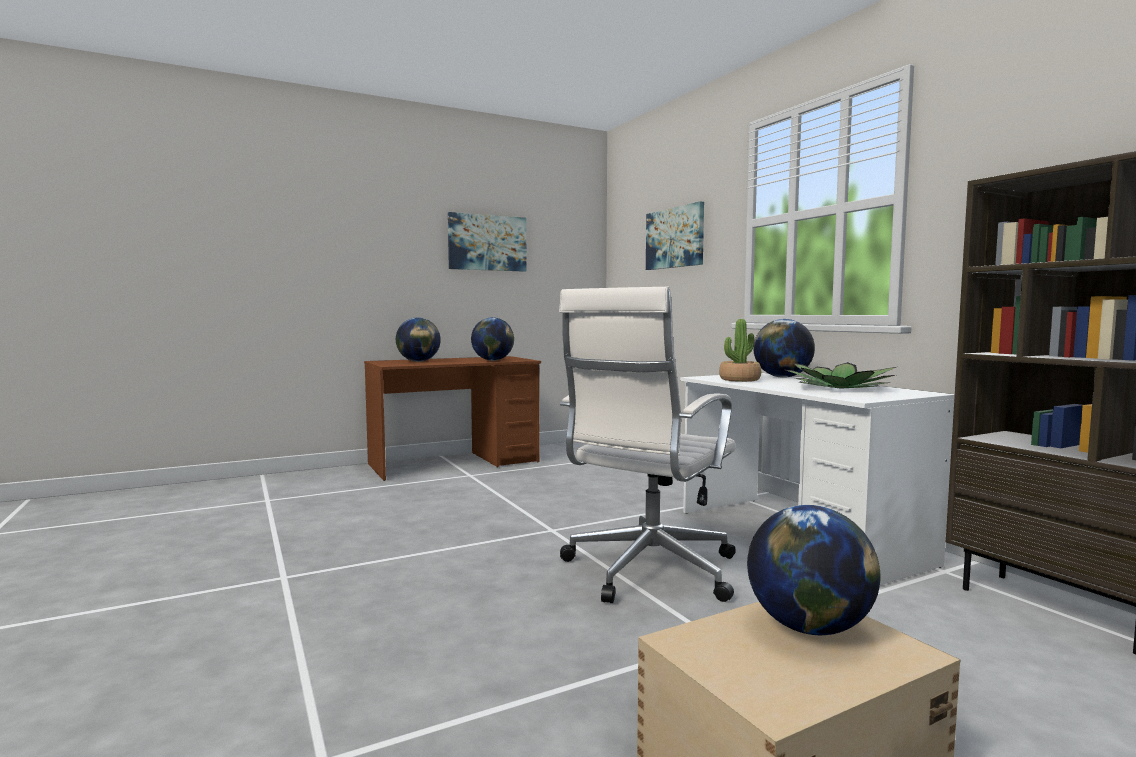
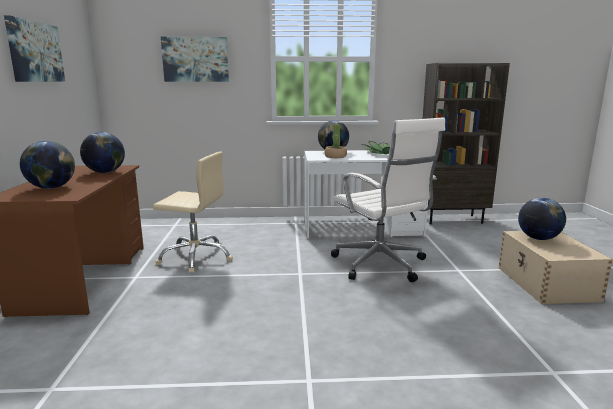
camera: 65 degrees left, 10 degrees up
(541, 482) = (196, 258): none -> beige office chair

